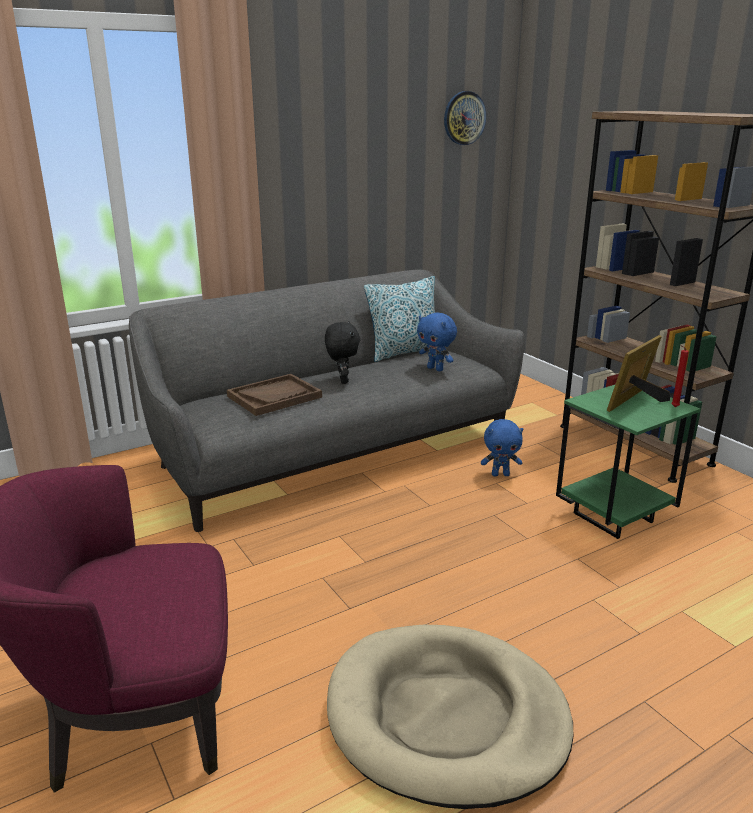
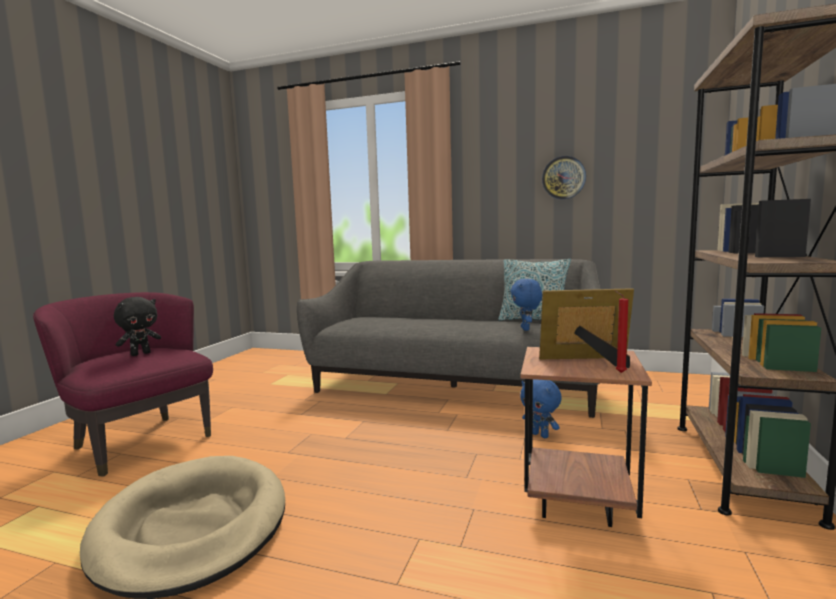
camera: 50 degrees right, 15 degrees down
(274, 397) = (392, 320): brown tray -> none
(342, 380) = (447, 322): black plush toy -> black plush toy (140, 354)
(464, 118) = (658, 134): wall clock -> wall clock (563, 178)
(615, 518) = (576, 504): green side table -> brown side table

